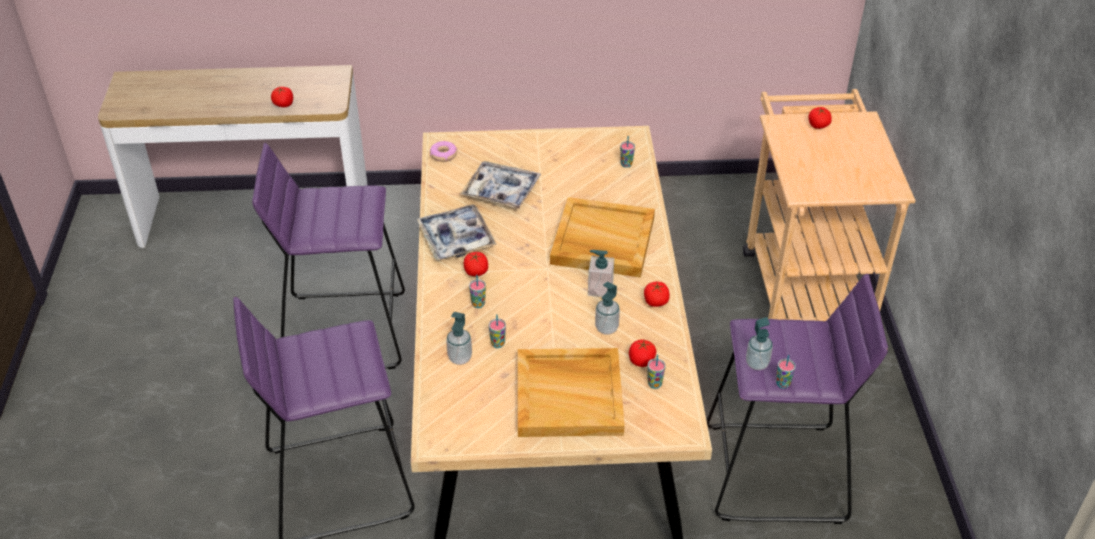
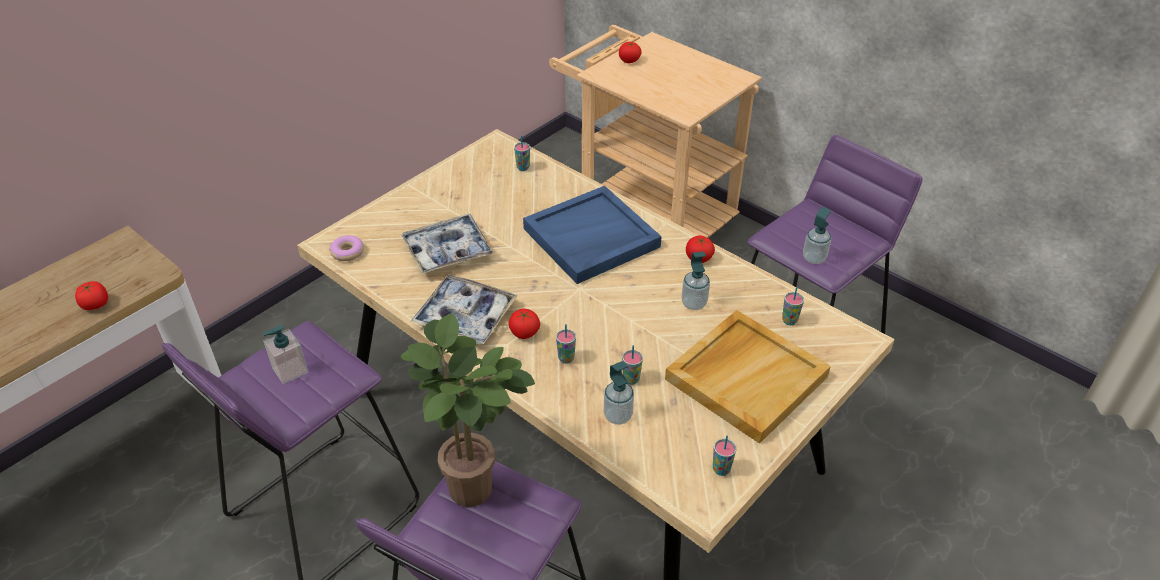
camera: 45 degrees left, 0 degrees up
(342, 344) = (477, 492): none -> potted plant
(600, 289) = (644, 277): soap dispenser -> soap dispenser (290, 370)
(602, 241) = (591, 238): beige tray -> blue tray
(641, 361) = (755, 310): tomato -> none
(782, 384) = (849, 261): cup -> cup (721, 469)

